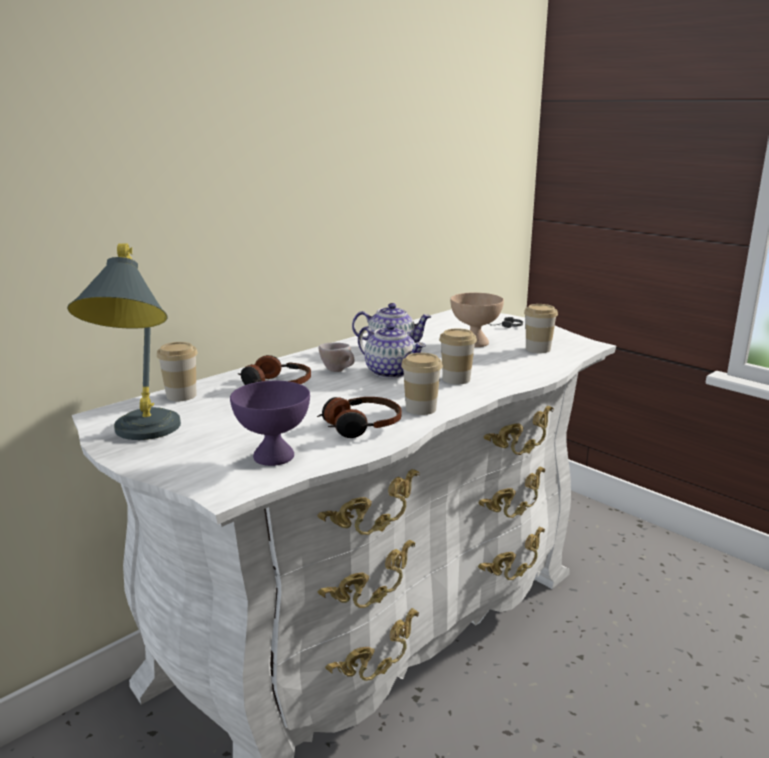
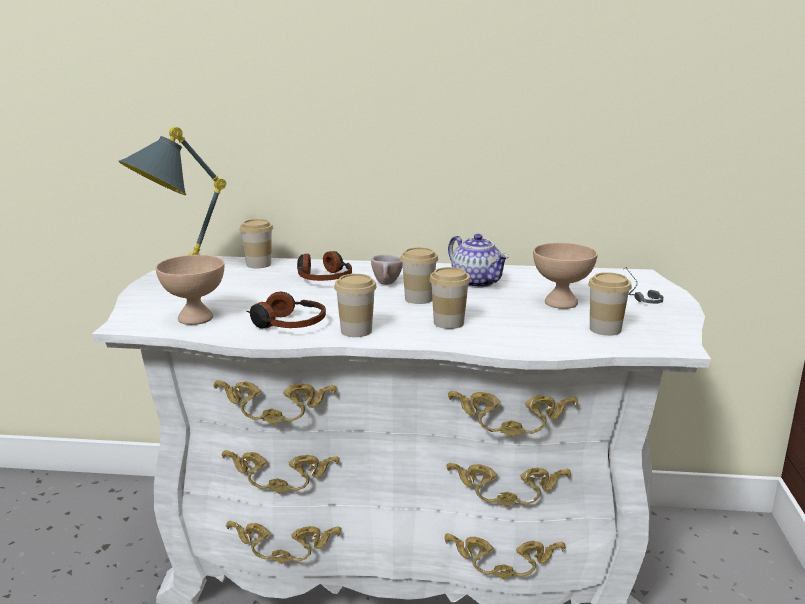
camera: 50 degrees right, 0 degrees up
(274, 457) = (195, 319): purple bowl -> beige bowl
(391, 372) = (418, 299): teapot -> cup

